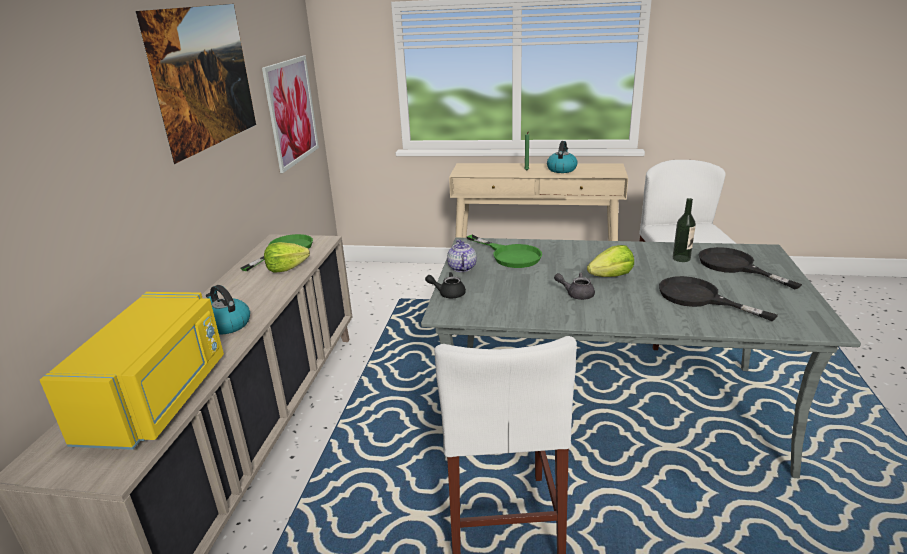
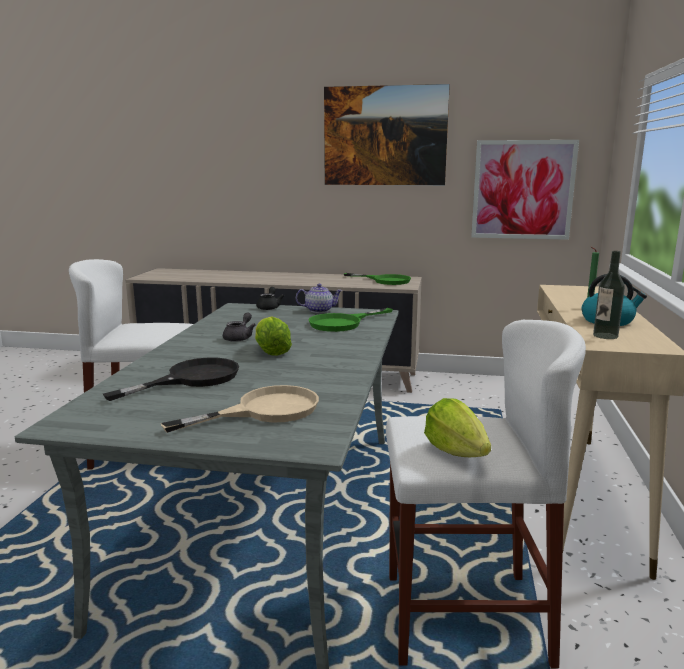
camera: 90 degrees right, 10 degrees down
(159, 398) = (194, 276): yellow microwave -> none
(227, 325) = (266, 279): kettle -> none
(286, 268) = (348, 282): lettuce -> lettuce (456, 451)
(681, 258) = (305, 386): bottle -> bottle (605, 336)
(734, 266) = (264, 410): black frying pan -> beige frying pan

